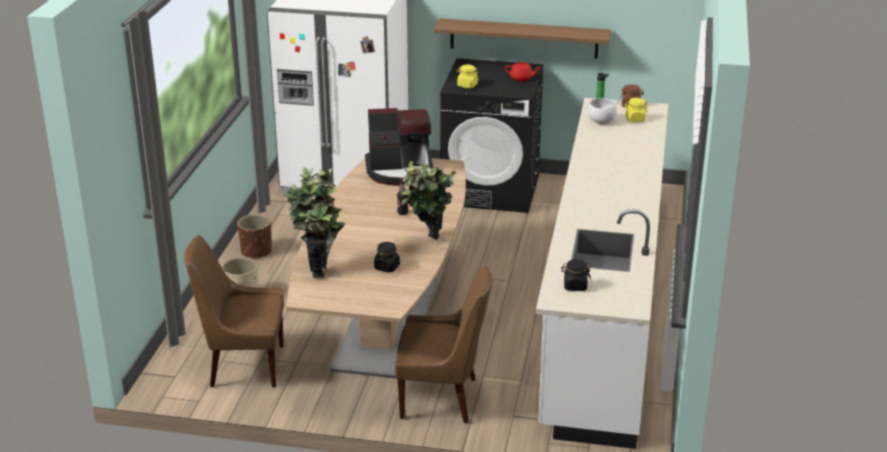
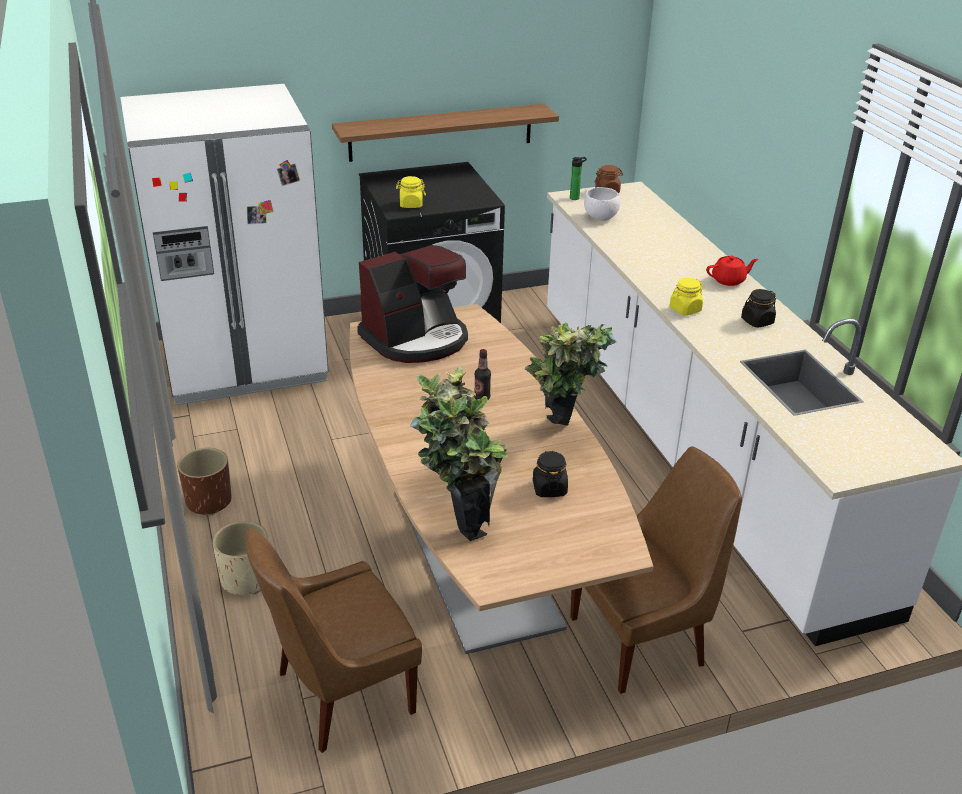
camera: 30 degrees left, 5 degrees up
(521, 78) = (464, 183): red teapot -> red teapot (729, 280)
(575, 286) = (835, 443): black jar -> black jar (757, 321)
(635, 119) = (631, 206): yellow jar -> yellow jar (685, 309)

